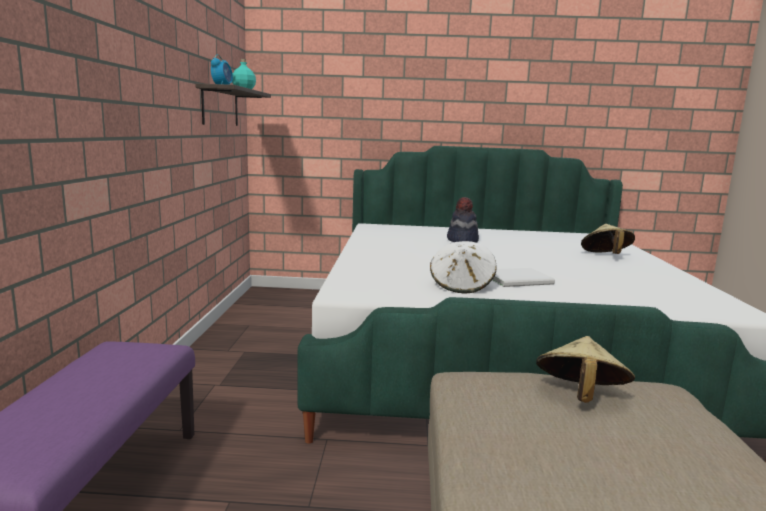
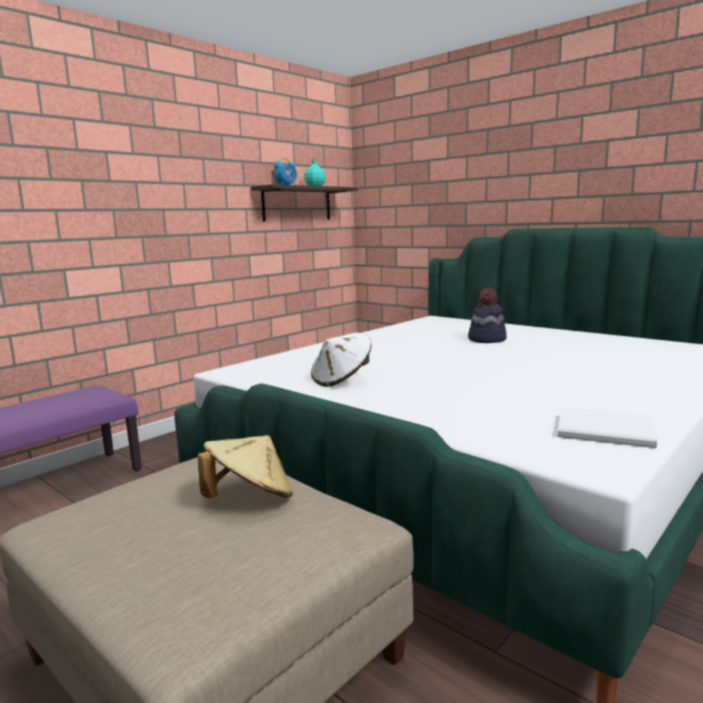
camera: 40 degrees right, 0 degrees up
(520, 280) = (420, 383): white book -> white book (608, 431)
(605, 256) = (629, 374): beige hat -> none

